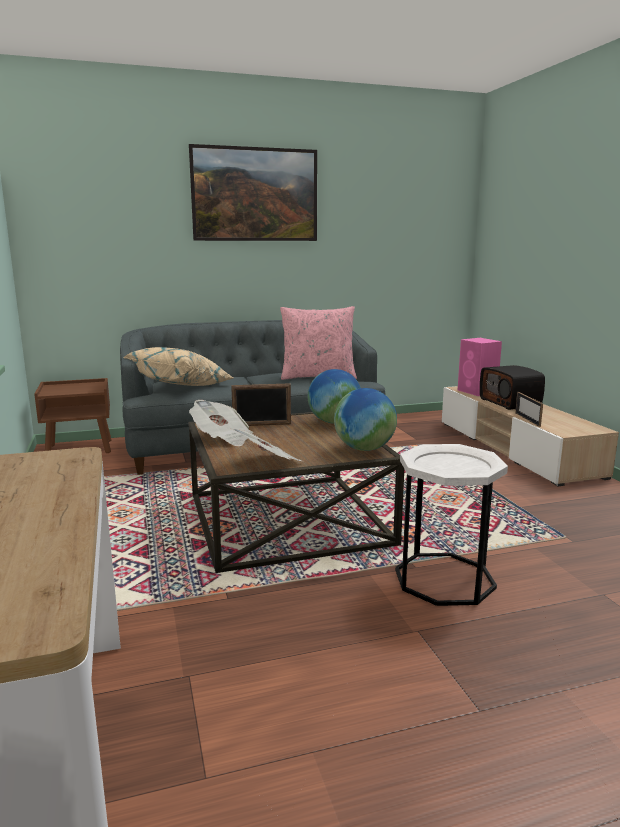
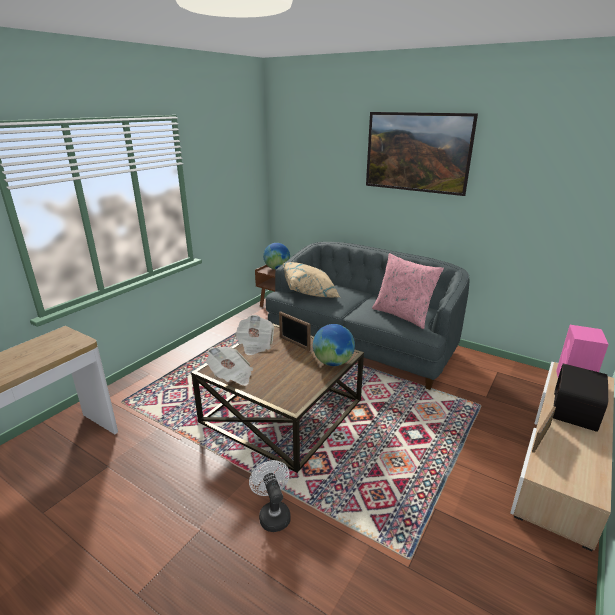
camera: 50 degrees right, 10 degrees up
(365, 449) = (294, 396): globe -> globe (277, 268)
(444, 579) = (273, 514): white side table -> white fan

